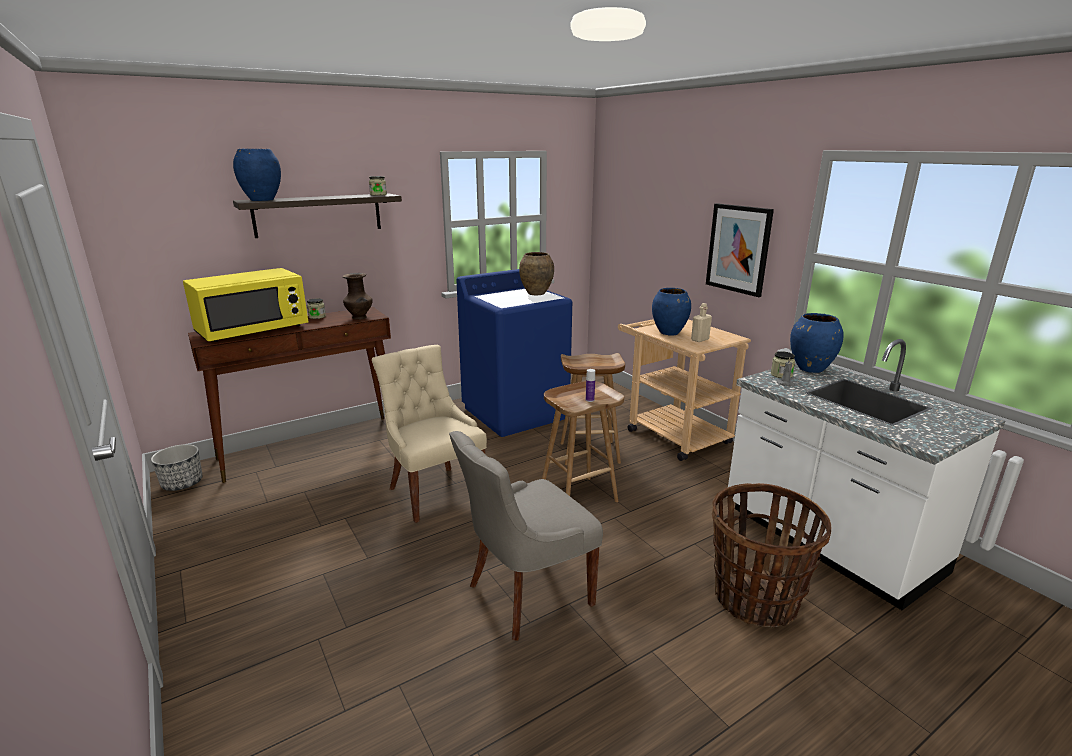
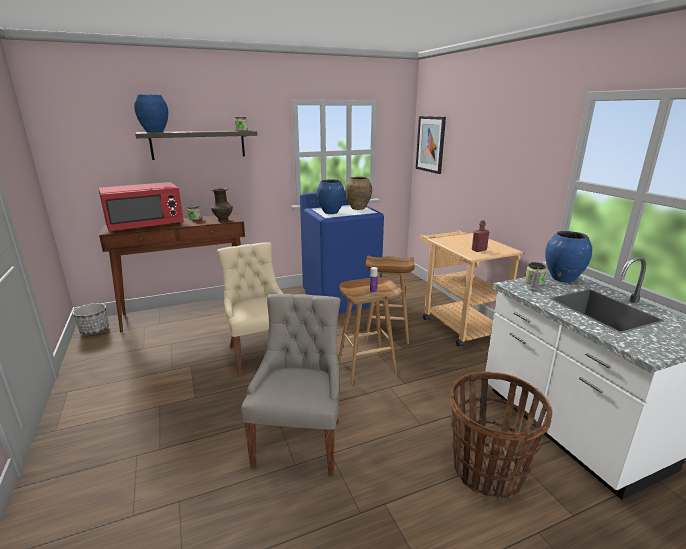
camera: 10 degrees right, 0 degrees up
(253, 331) = (146, 226): yellow microwave -> red microwave
(526, 594) = (300, 441): grey chair -> grey chair turned 120 degrees clockwise
(669, 333) = (456, 243): blue vase -> blue vase (331, 212)
(700, 339) = (479, 250): beige bottle -> red bottle
(738, 249) = (517, 177): picture -> picture (430, 144)

